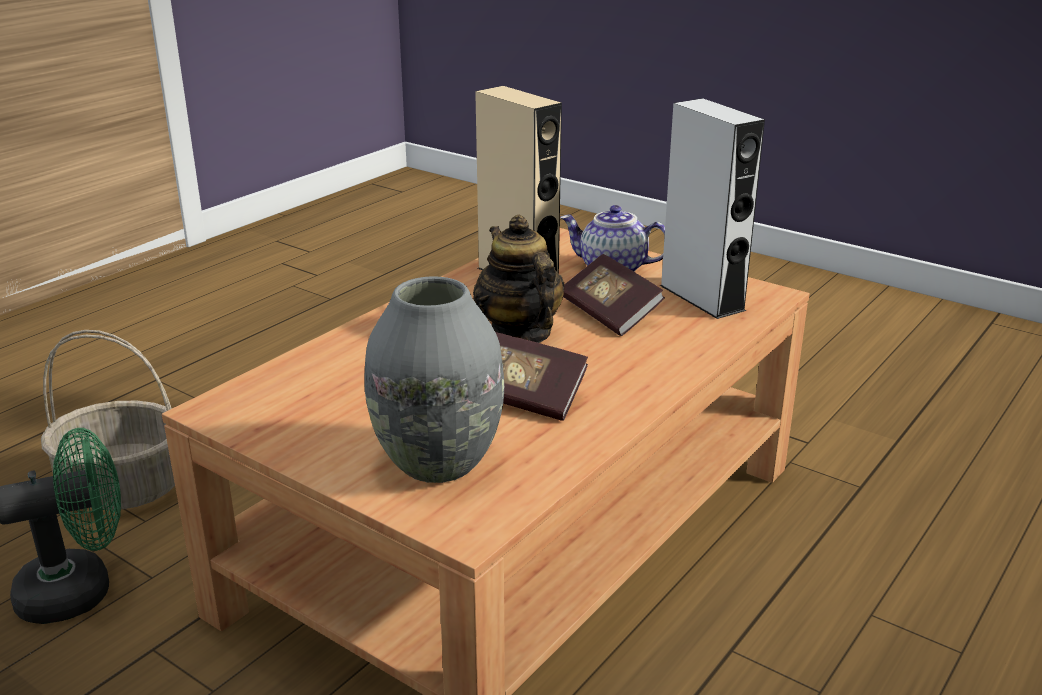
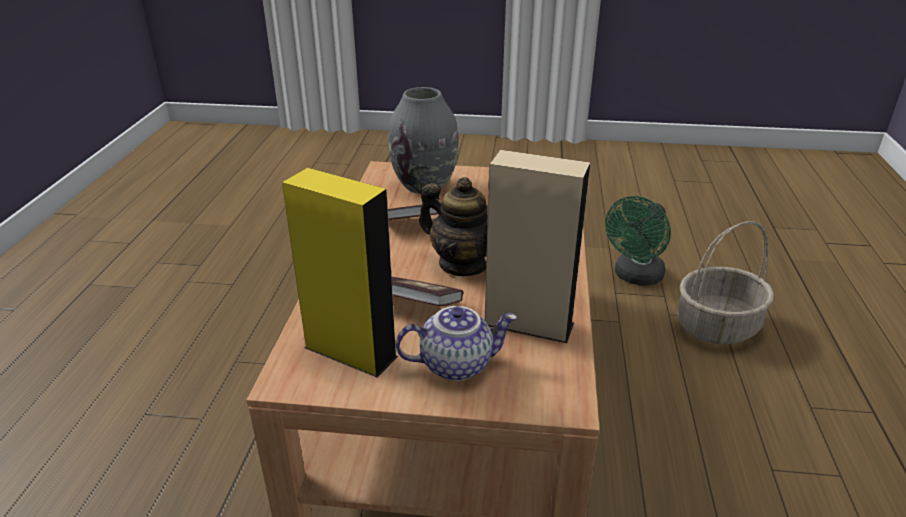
camera: 150 degrees right, 5 degrees up
(701, 297) = (350, 351): grey speaker -> yellow speaker

